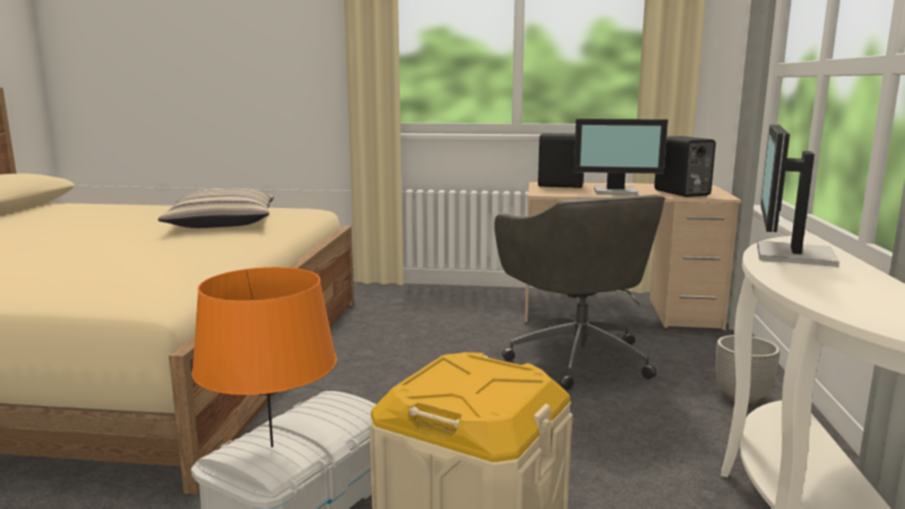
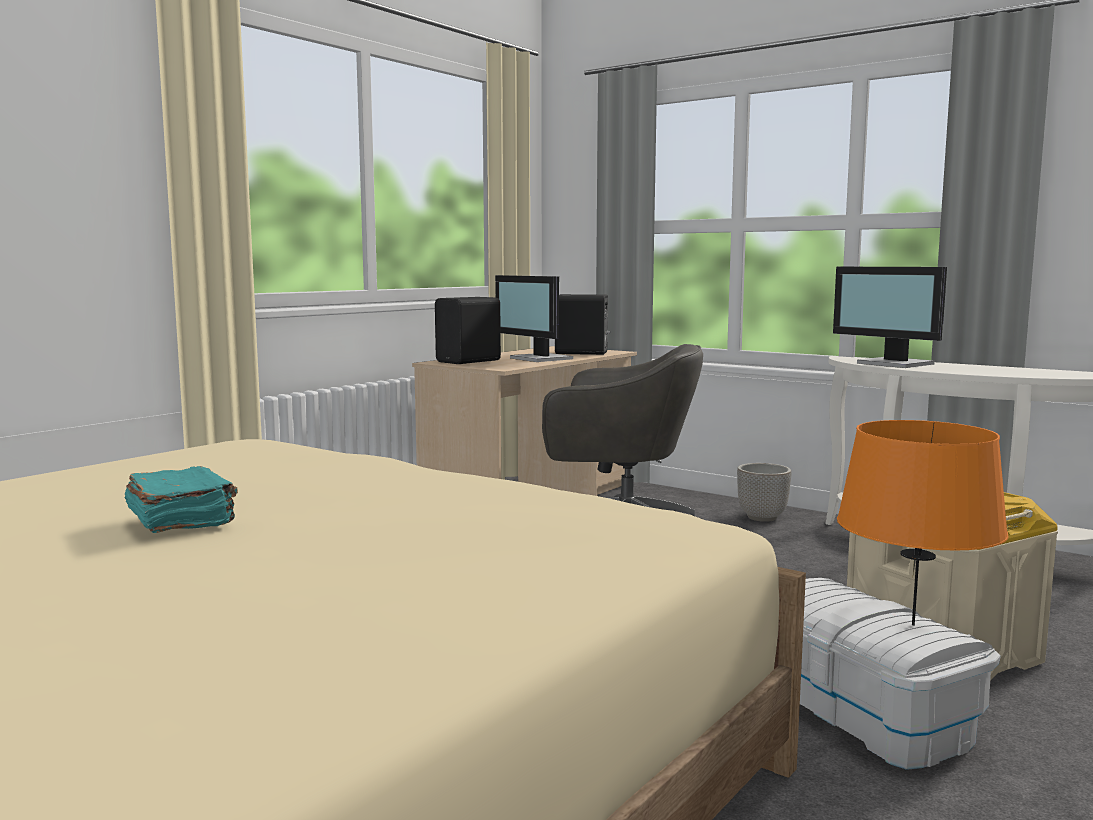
camera: 60 degrees left, 5 degrees down
(114, 231) = (182, 521): none -> turquoise book
(222, 223) = (250, 474): pillow -> none
(616, 192) = (539, 359): monitor -> monitor turned 105 degrees clockwise

